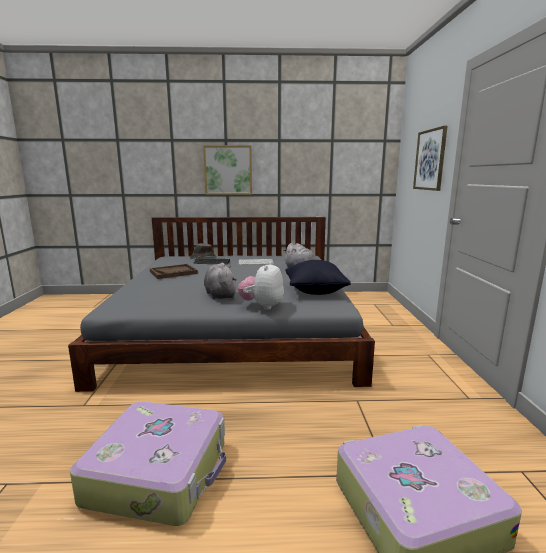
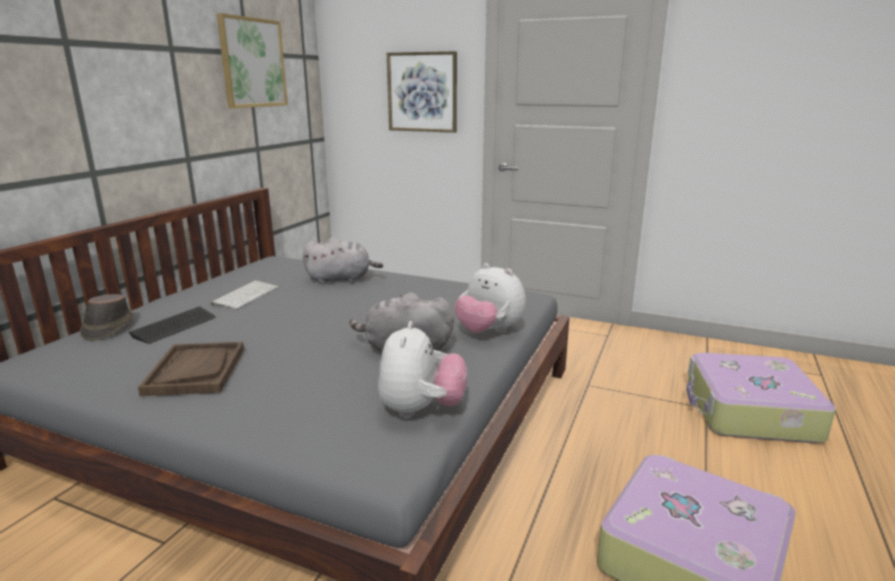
camera: 65 degrees left, 5 degrees up
(156, 307) = (421, 410): none -> plush toy
(228, 170) = (87, 115): picture -> picture (252, 63)
(315, 291) = (456, 293): black pillow -> none

